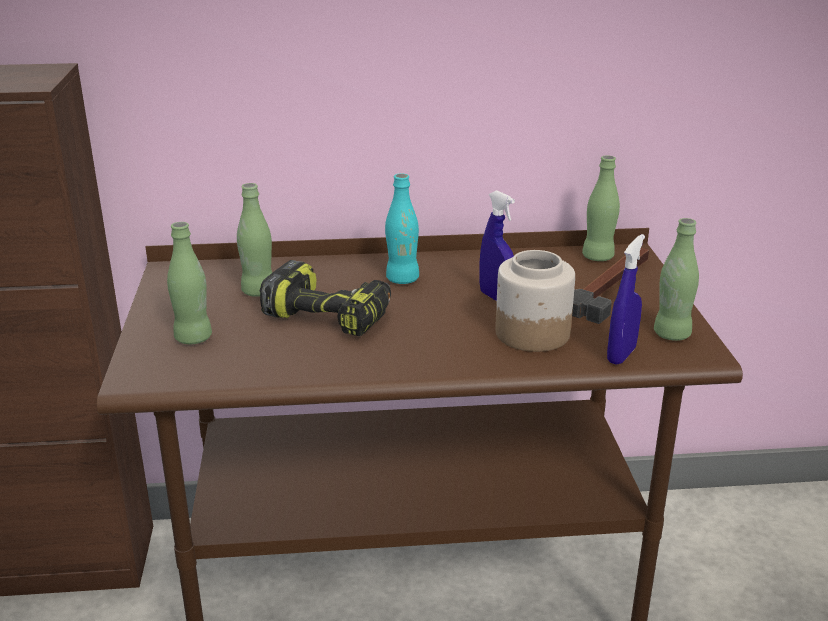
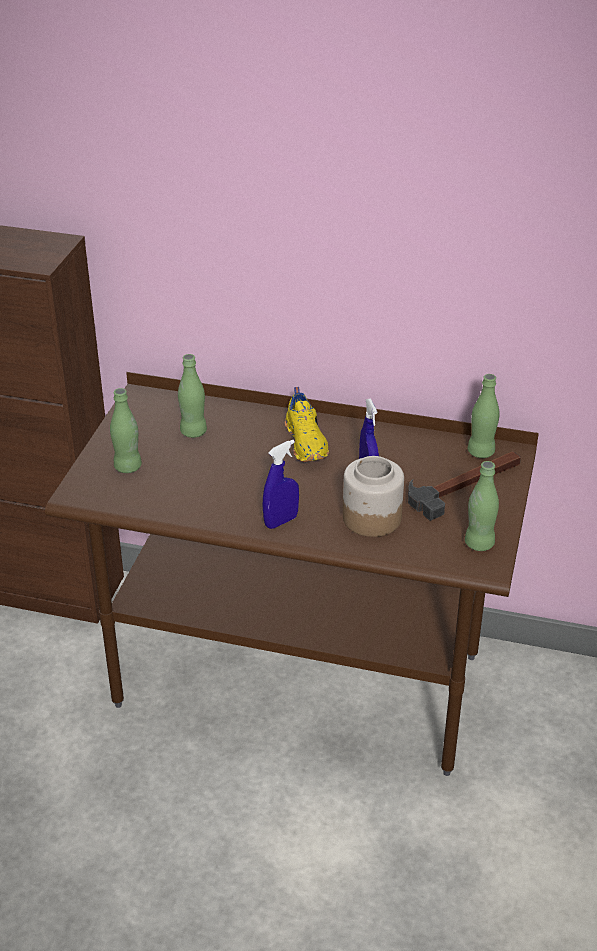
camera: 20 degrees right, 10 degrees up
(331, 315) = (234, 467): power drill -> none
(402, 279) = (307, 442): turquoise bottle -> yellow shoe
(621, 355) = (424, 553): blue spray bottle -> blue spray bottle (281, 521)

